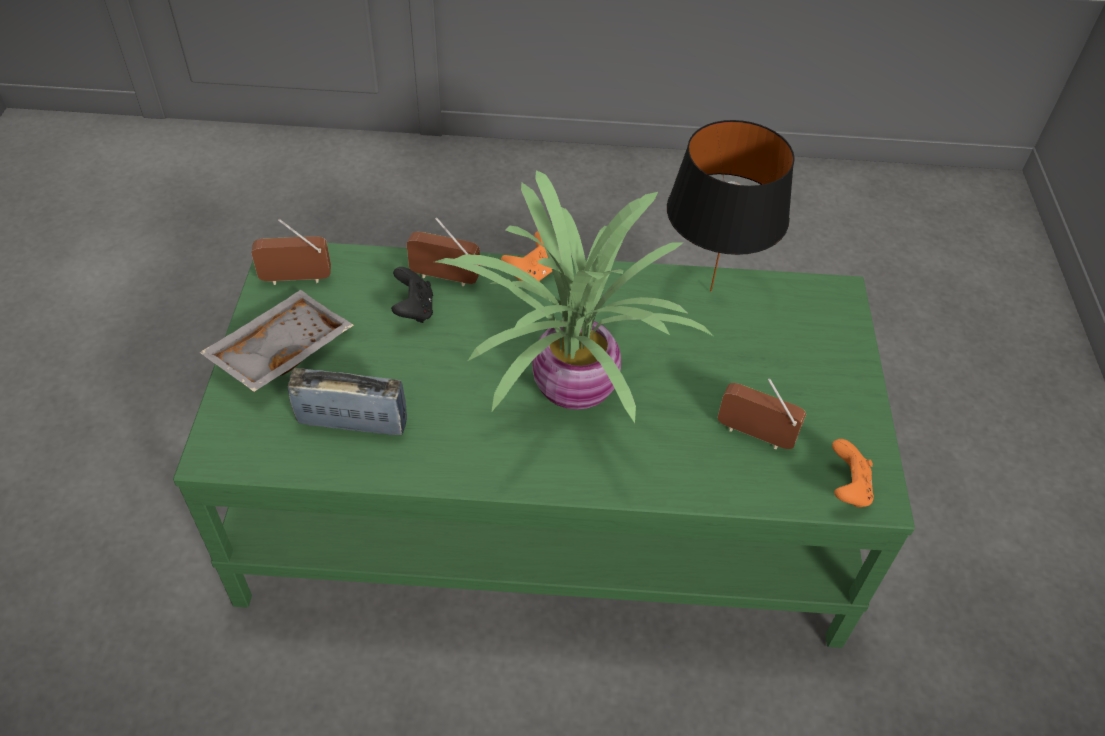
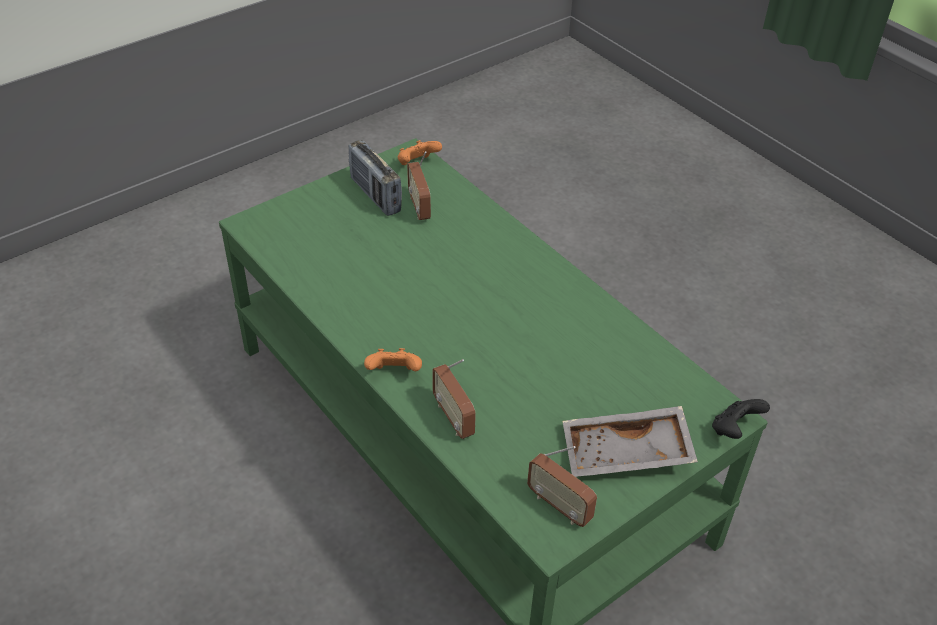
camera: 130 degrees left, 5 degrees down
(352, 422) = (624, 370): radio -> radio (375, 195)
(414, 310) = (503, 411): black game controller -> black game controller (734, 429)
(571, 384) = (472, 294): potted plant -> none
(711, 292) = (312, 277): black table lamp -> none

